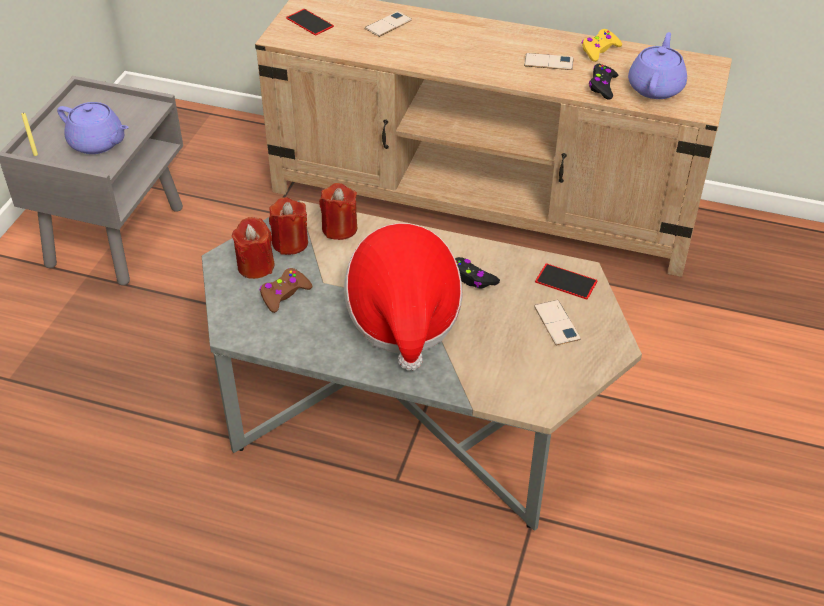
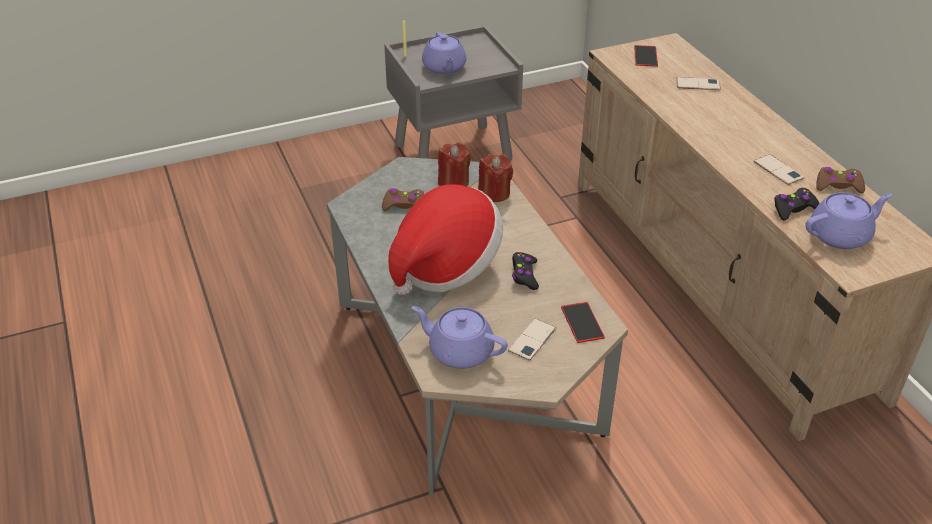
camera: 50 degrees right, 5 degrees down
(256, 266) = (415, 181): red candle -> none
(526, 375) = (459, 351): none -> purple teapot
(599, 50) = (838, 185): yellow game controller -> brown game controller

